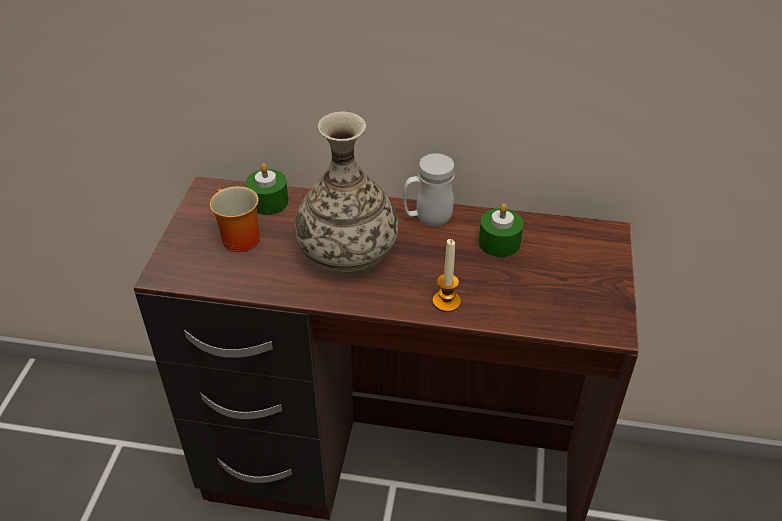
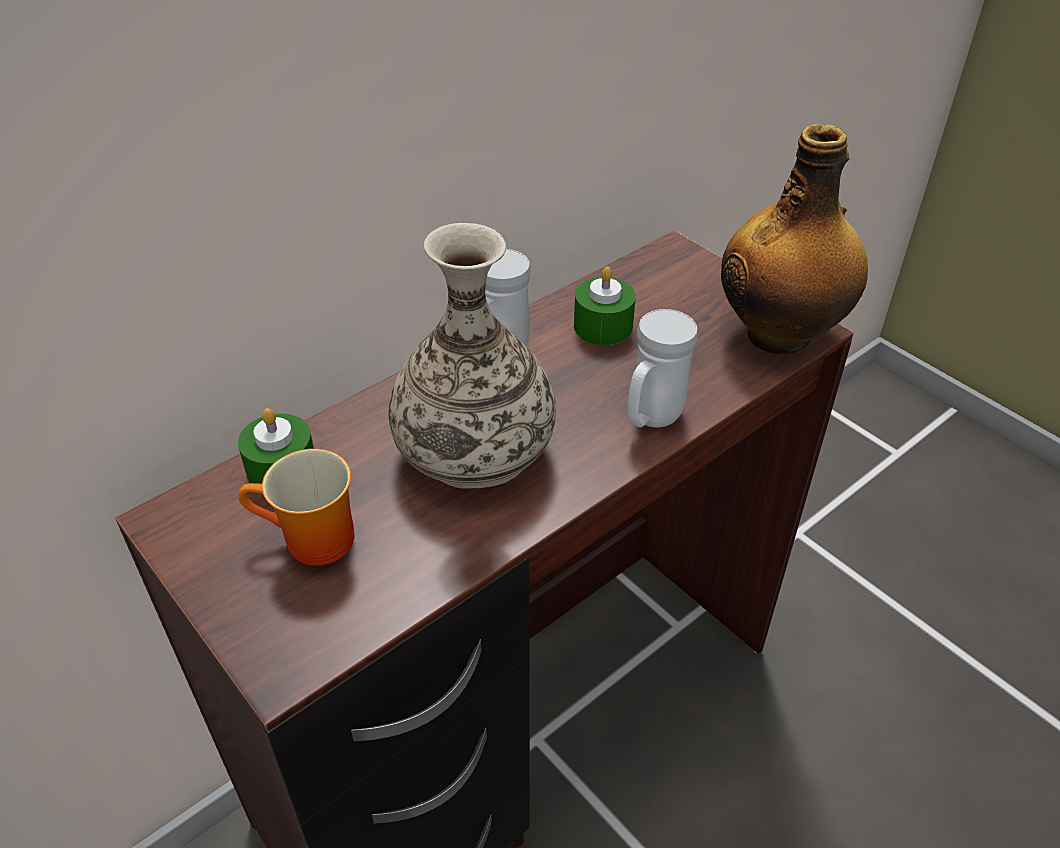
camera: 50 degrees left, 0 degrees up
(446, 302) = (651, 419): candle -> white mug
(589, 317) = (781, 334): none -> bottle

